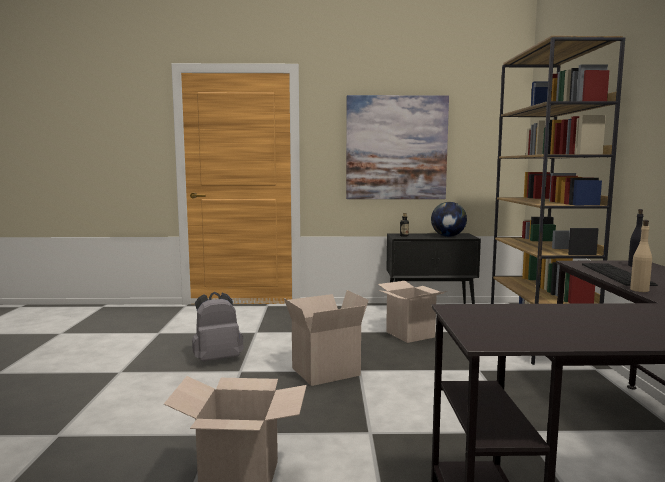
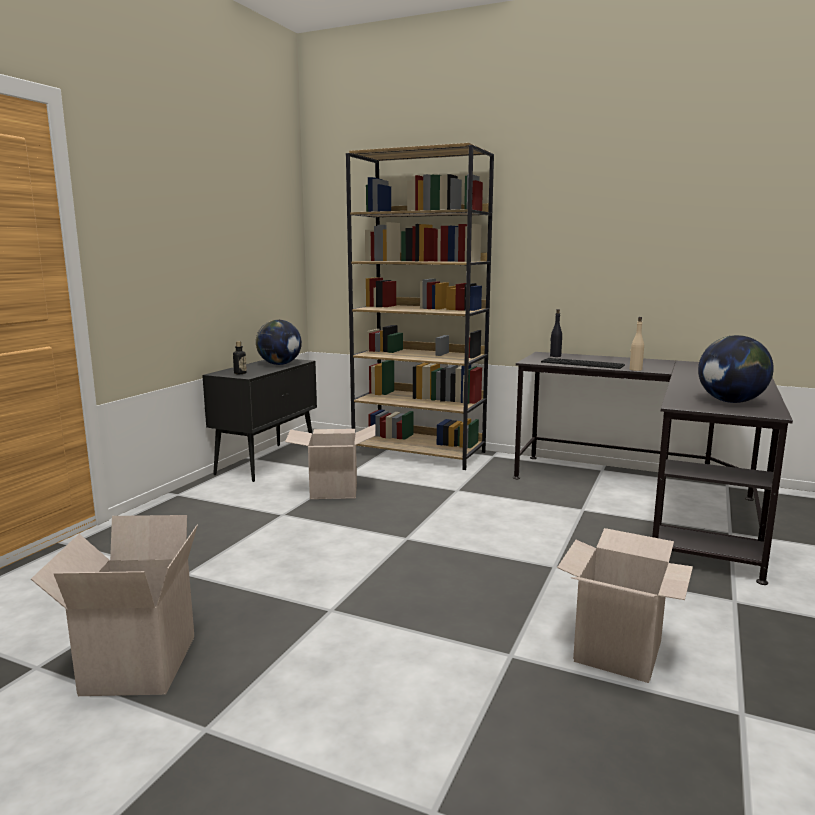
camera: 65 degrees left, 5 degrees up
(217, 359) = (262, 621): grey backpack -> none
(325, 371) = (389, 555): cardboard box -> cardboard box (136, 663)
(396, 148) = (199, 248): picture -> none
(523, 326) = (731, 402): none -> globe

